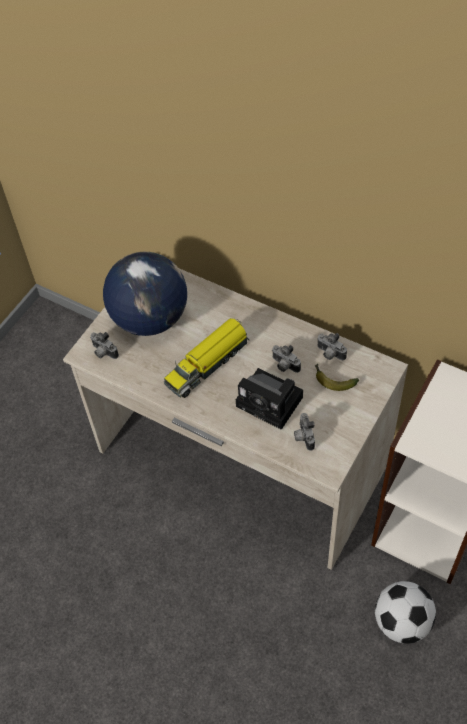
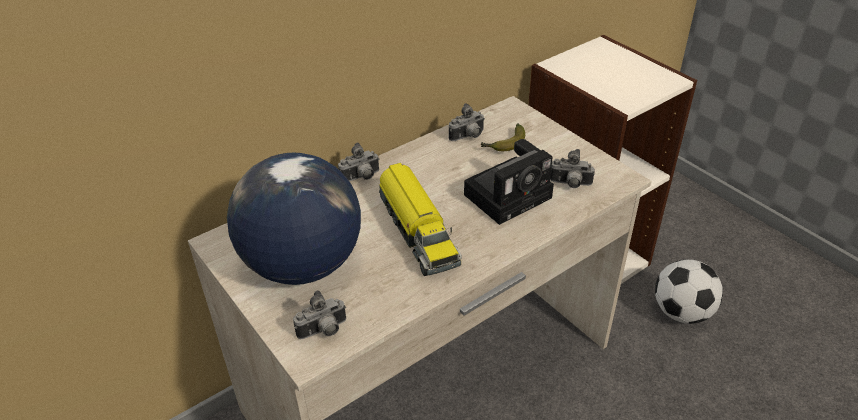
camera: 70 degrees left, 15 degrees down
(284, 366) = (463, 172): camera -> camera (361, 178)

